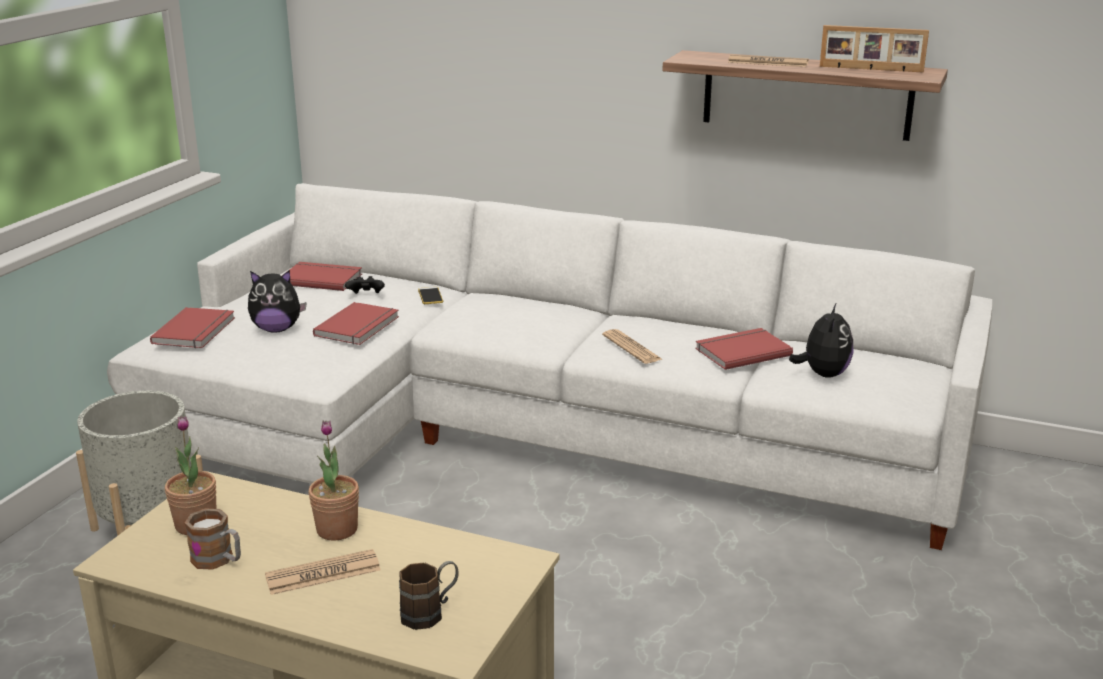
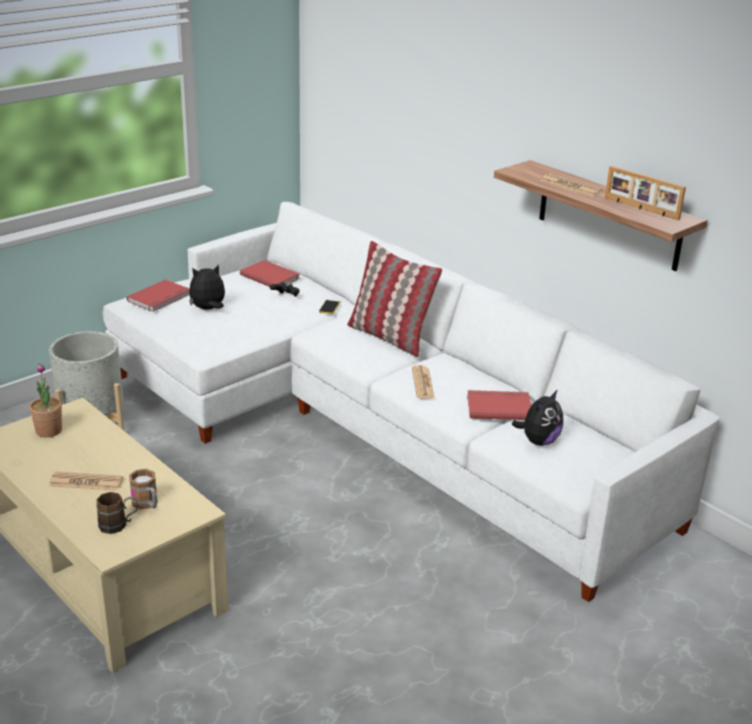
camera: 25 degrees right, 5 degrees up
(218, 560) = (41, 456): mug -> mug (147, 504)
(277, 329) = (208, 309): plush toy -> plush toy turned 135 degrees clockwise
(337, 529) = (118, 457): potted plant -> none
(359, 326) = (260, 320): red book -> none
(538, 311) = (389, 337): none -> pillow

